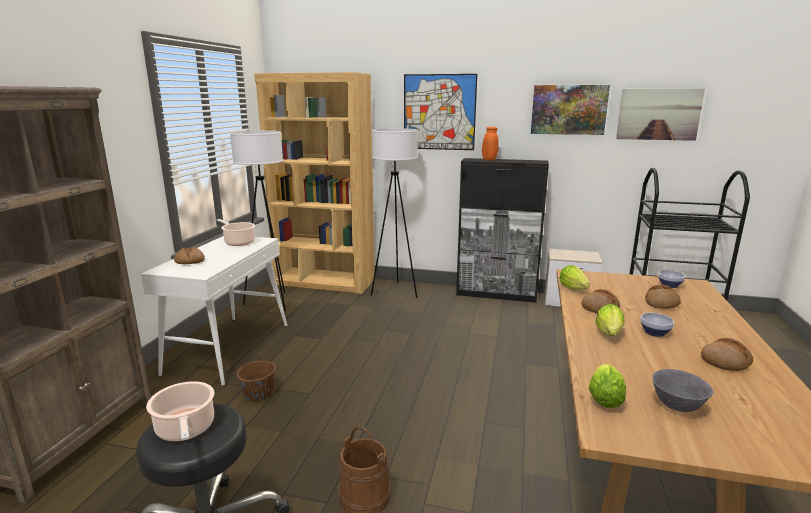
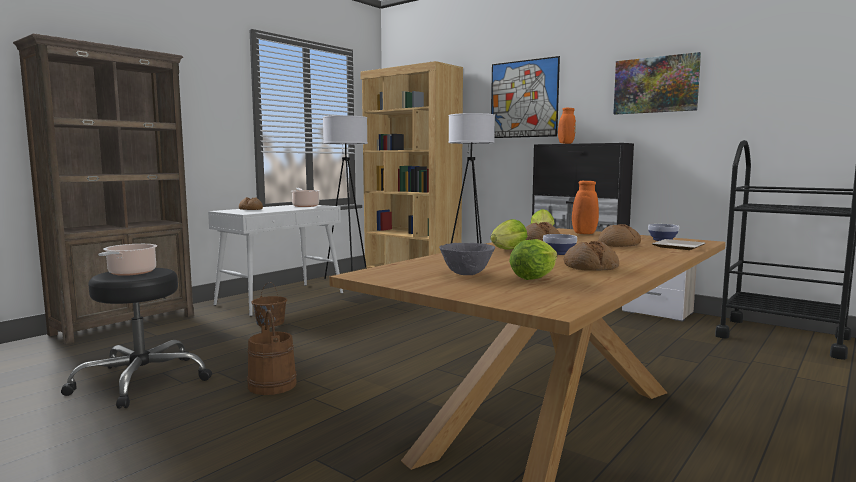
camera: 25 degrees right, 10 degrees down
(597, 281) = (582, 234): none -> orange vase
(604, 397) = (412, 266): lettuce -> lettuce (536, 277)
(658, 114) = (764, 81): picture -> none
(704, 300) = (679, 247): none -> plate

